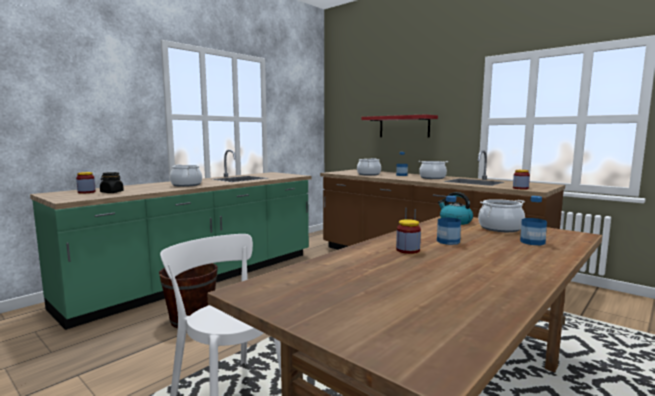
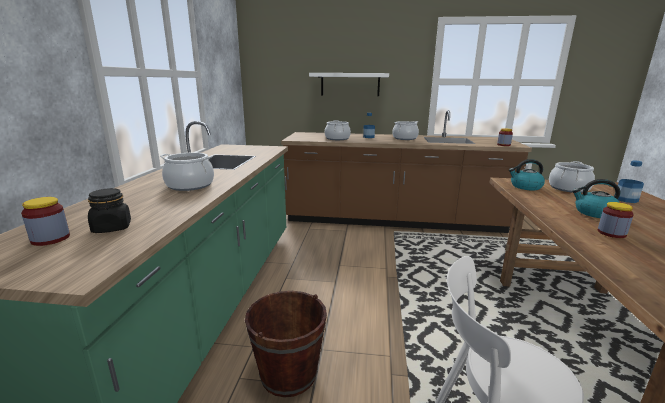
camera: 35 degrees left, 10 degrees up
(404, 127) = (350, 84): red shelf -> white shelf
(448, 241) = (594, 213): bottle -> kettle

